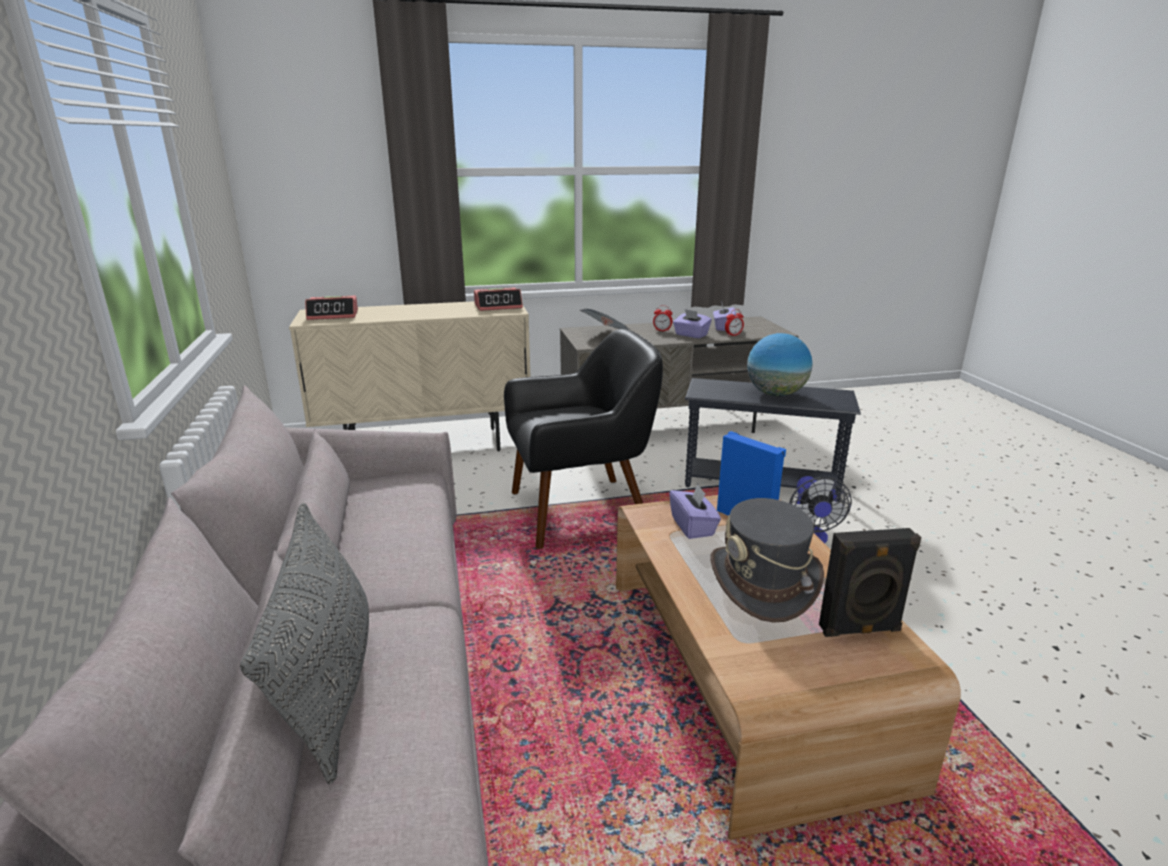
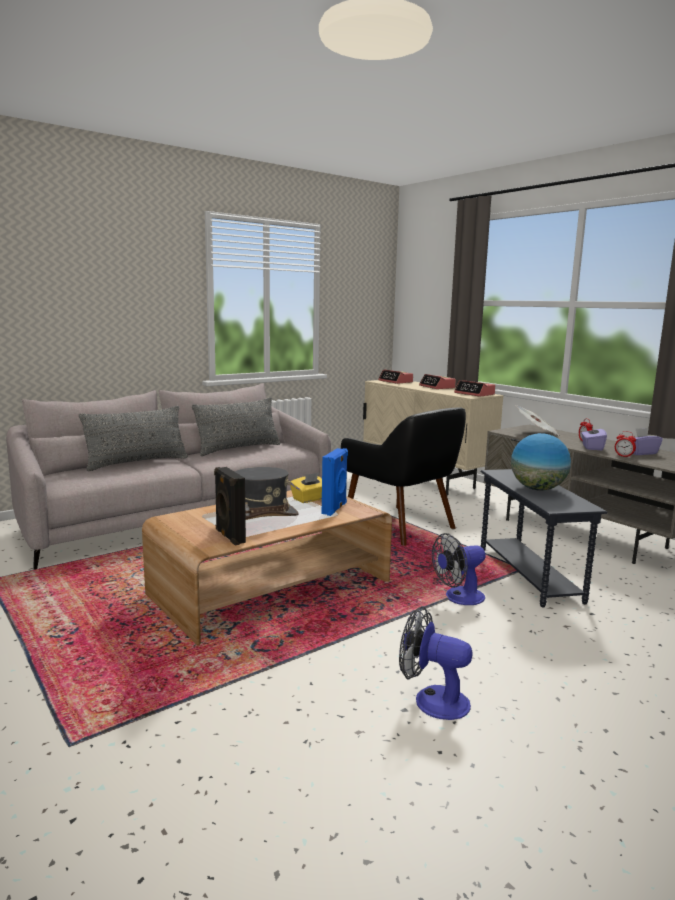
camera: 65 degrees right, 10 degrees down
(352, 529) = (238, 449): none -> grey pillow
(419, 308) = (437, 387): none -> alarm clock
(693, 526) = (310, 499): purple tissue box -> yellow tissue box
(1032, 624) = (432, 700): none -> fan

